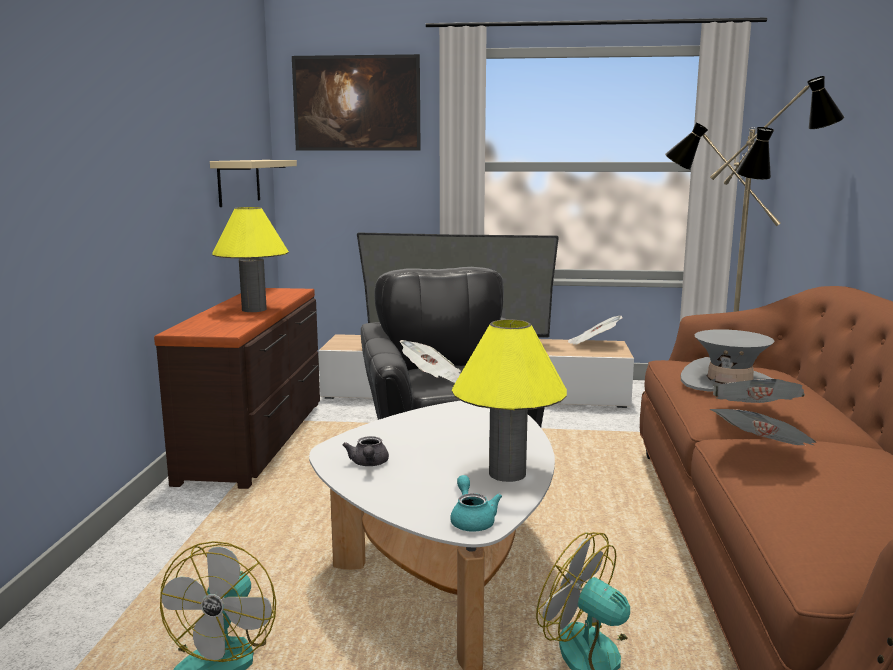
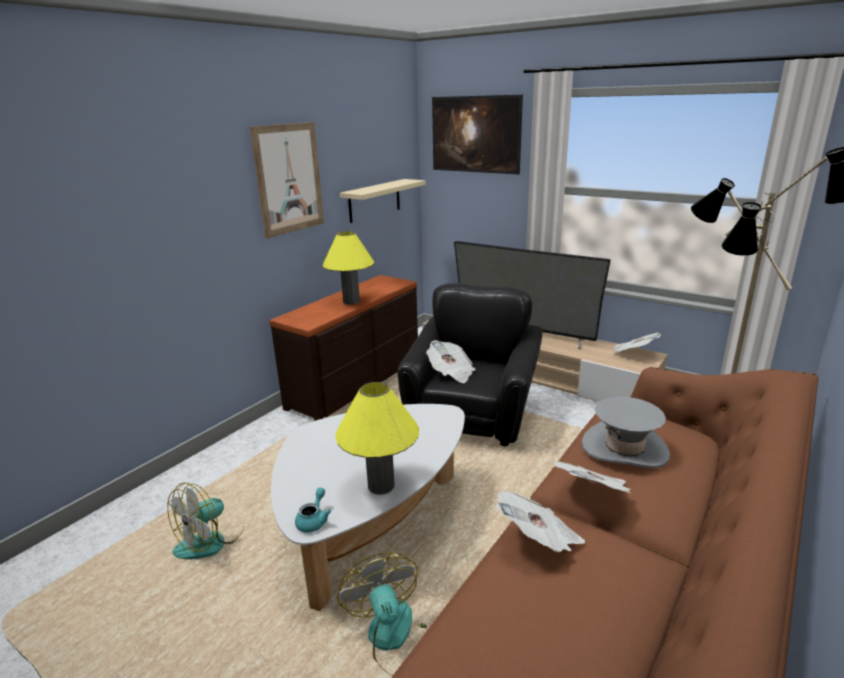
camera: 30 degrees right, 10 degrees up
(164, 126) = (289, 179): none -> picture
(368, 464) = (313, 450): grey teapot -> none

